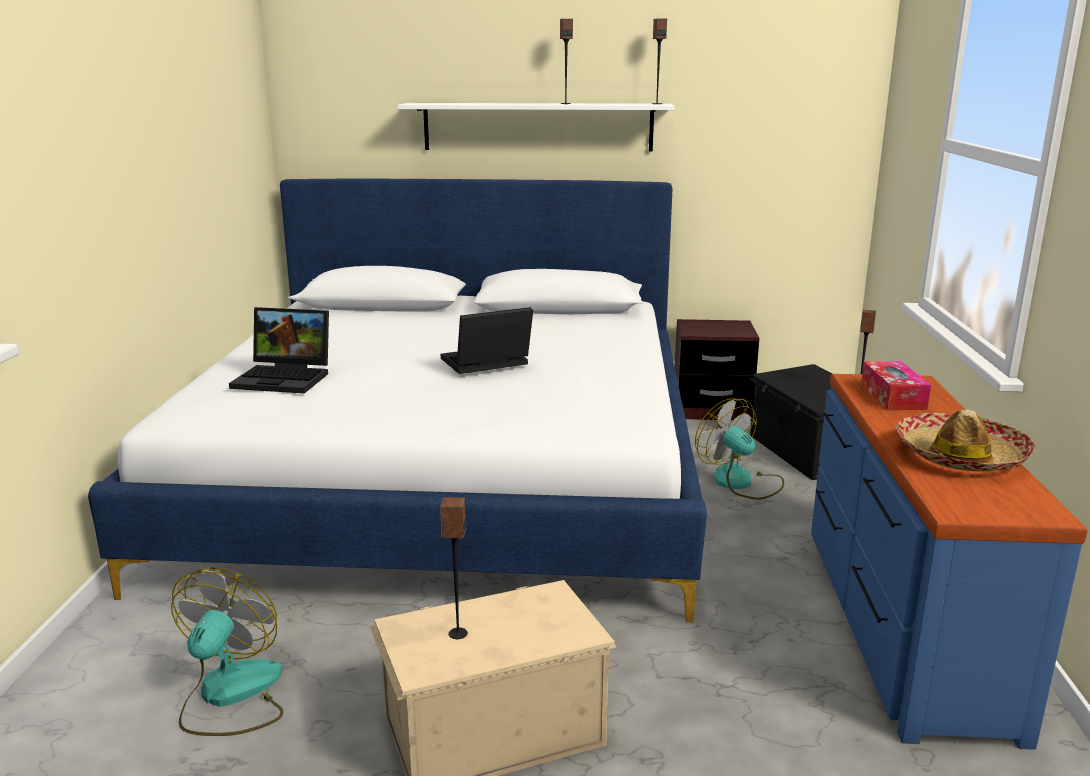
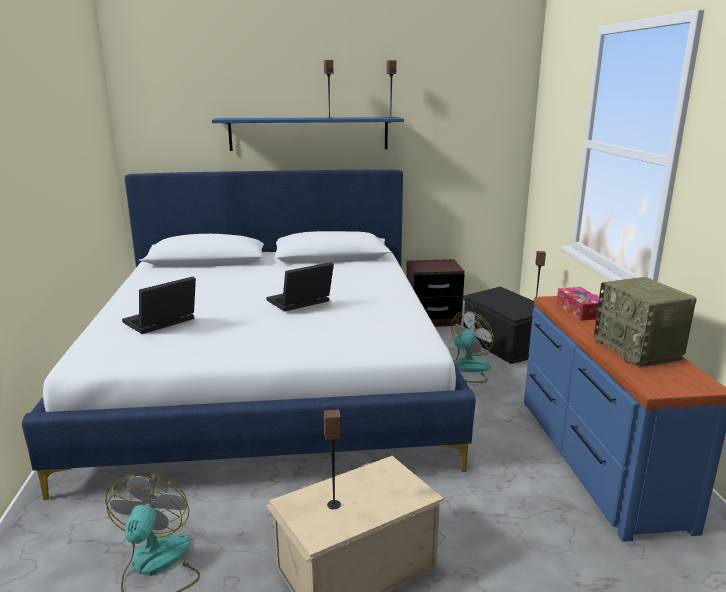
camera: 10 degrees left, 0 degrees up
(286, 378) = (160, 323): laptop -> laptop turned 135 degrees clockwise
(538, 127) = (309, 133): white shelf -> blue shelf
(741, 482) = (467, 369): fan -> fan turned 90 degrees clockwise
(959, 456) = (639, 350): hat -> radio

